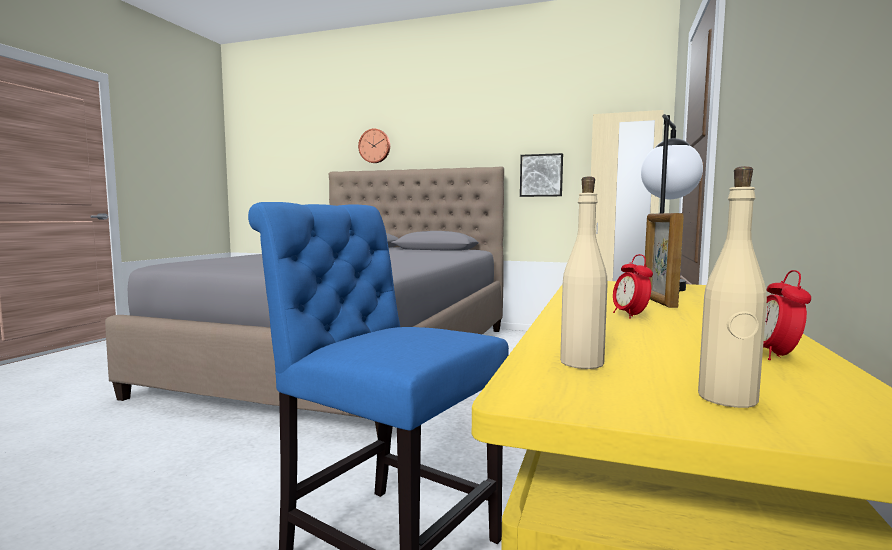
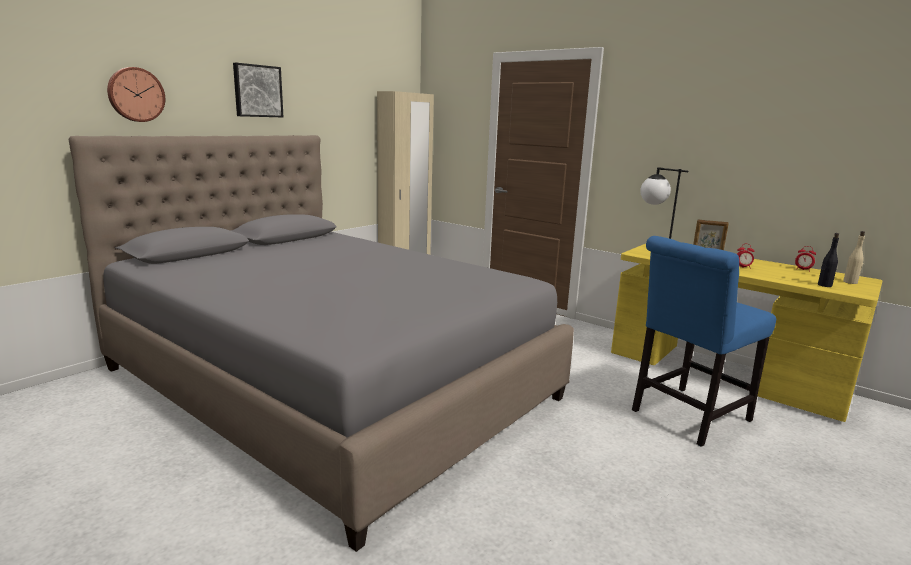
camera: 70 degrees left, 10 degrees up
(541, 175) = (339, 143): picture -> picture (257, 91)
(581, 363) = (824, 285): beige bottle -> black bottle

